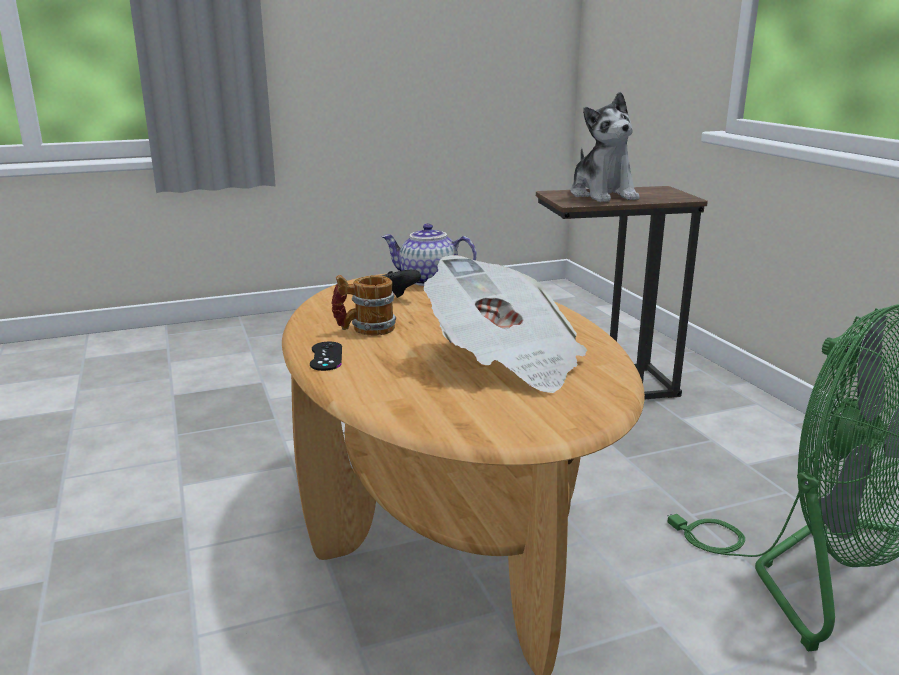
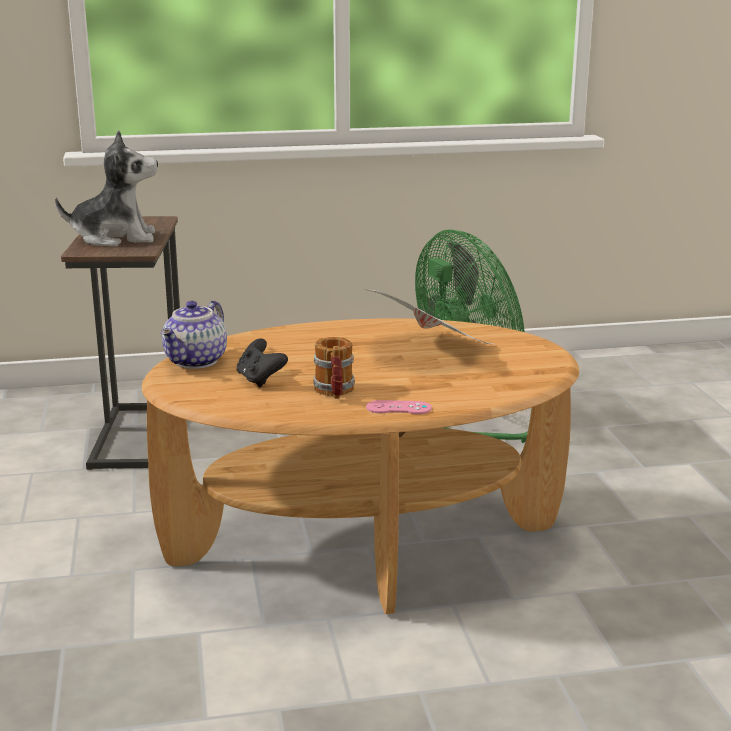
camera: 80 degrees left, 0 degrees up
(326, 356) = (398, 408): black game controller -> pink game controller

